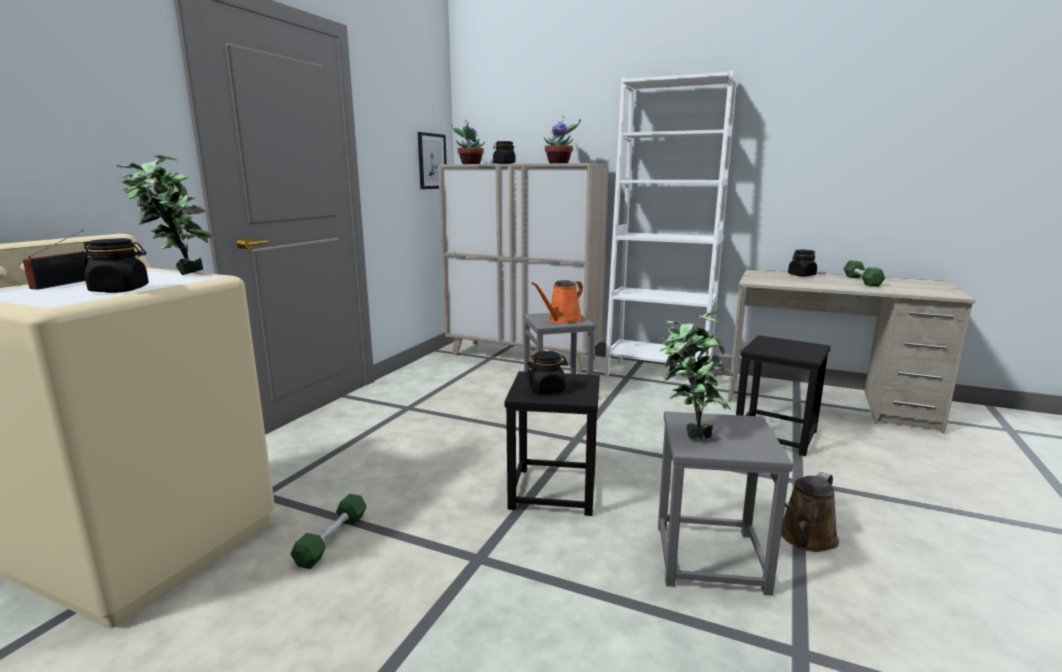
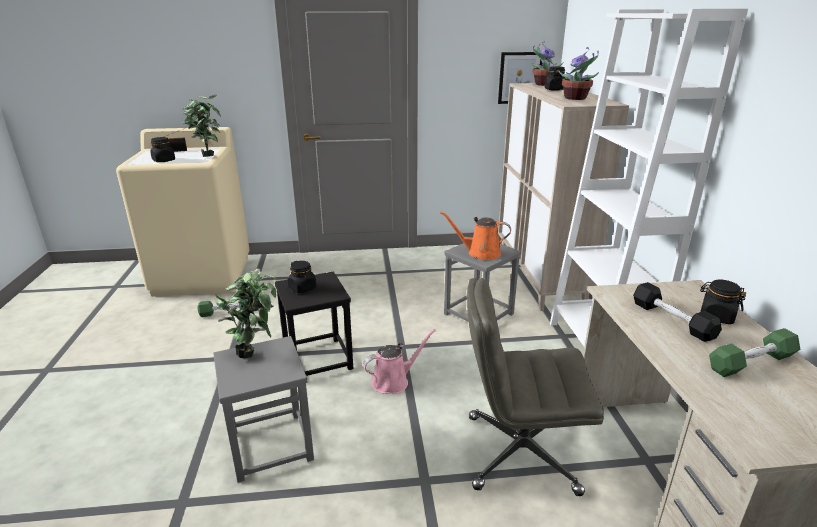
camera: 60 degrees right, 10 degrees up
(636, 458) = (393, 381): none -> pink watering can
(775, 435) = (519, 453): black stool -> grey office chair
(803, 280) = (672, 320): none -> black dumbbell
(805, 538) = (323, 494): brown watering can -> none

